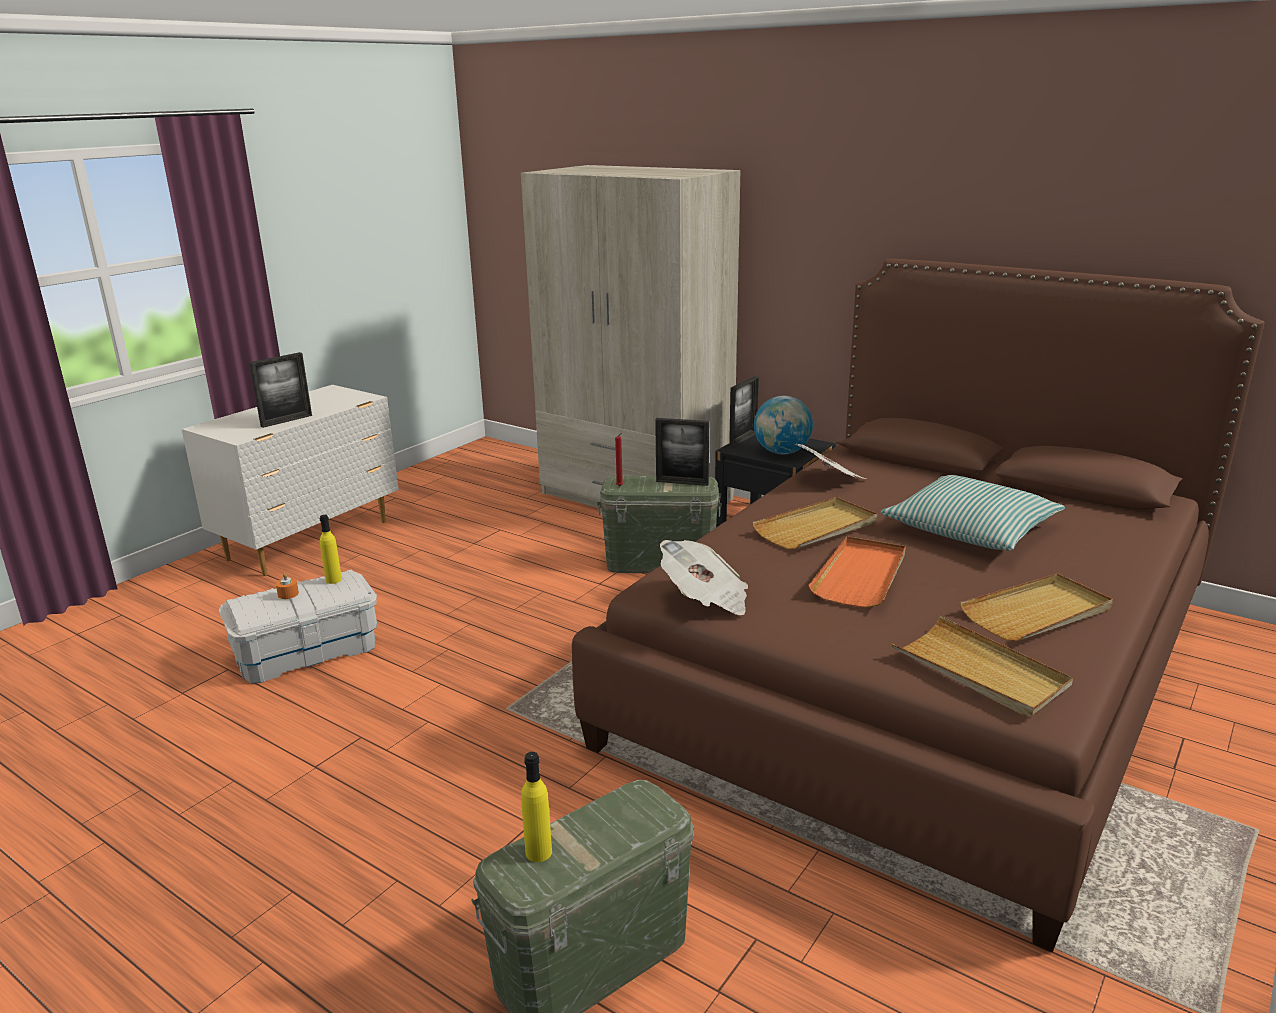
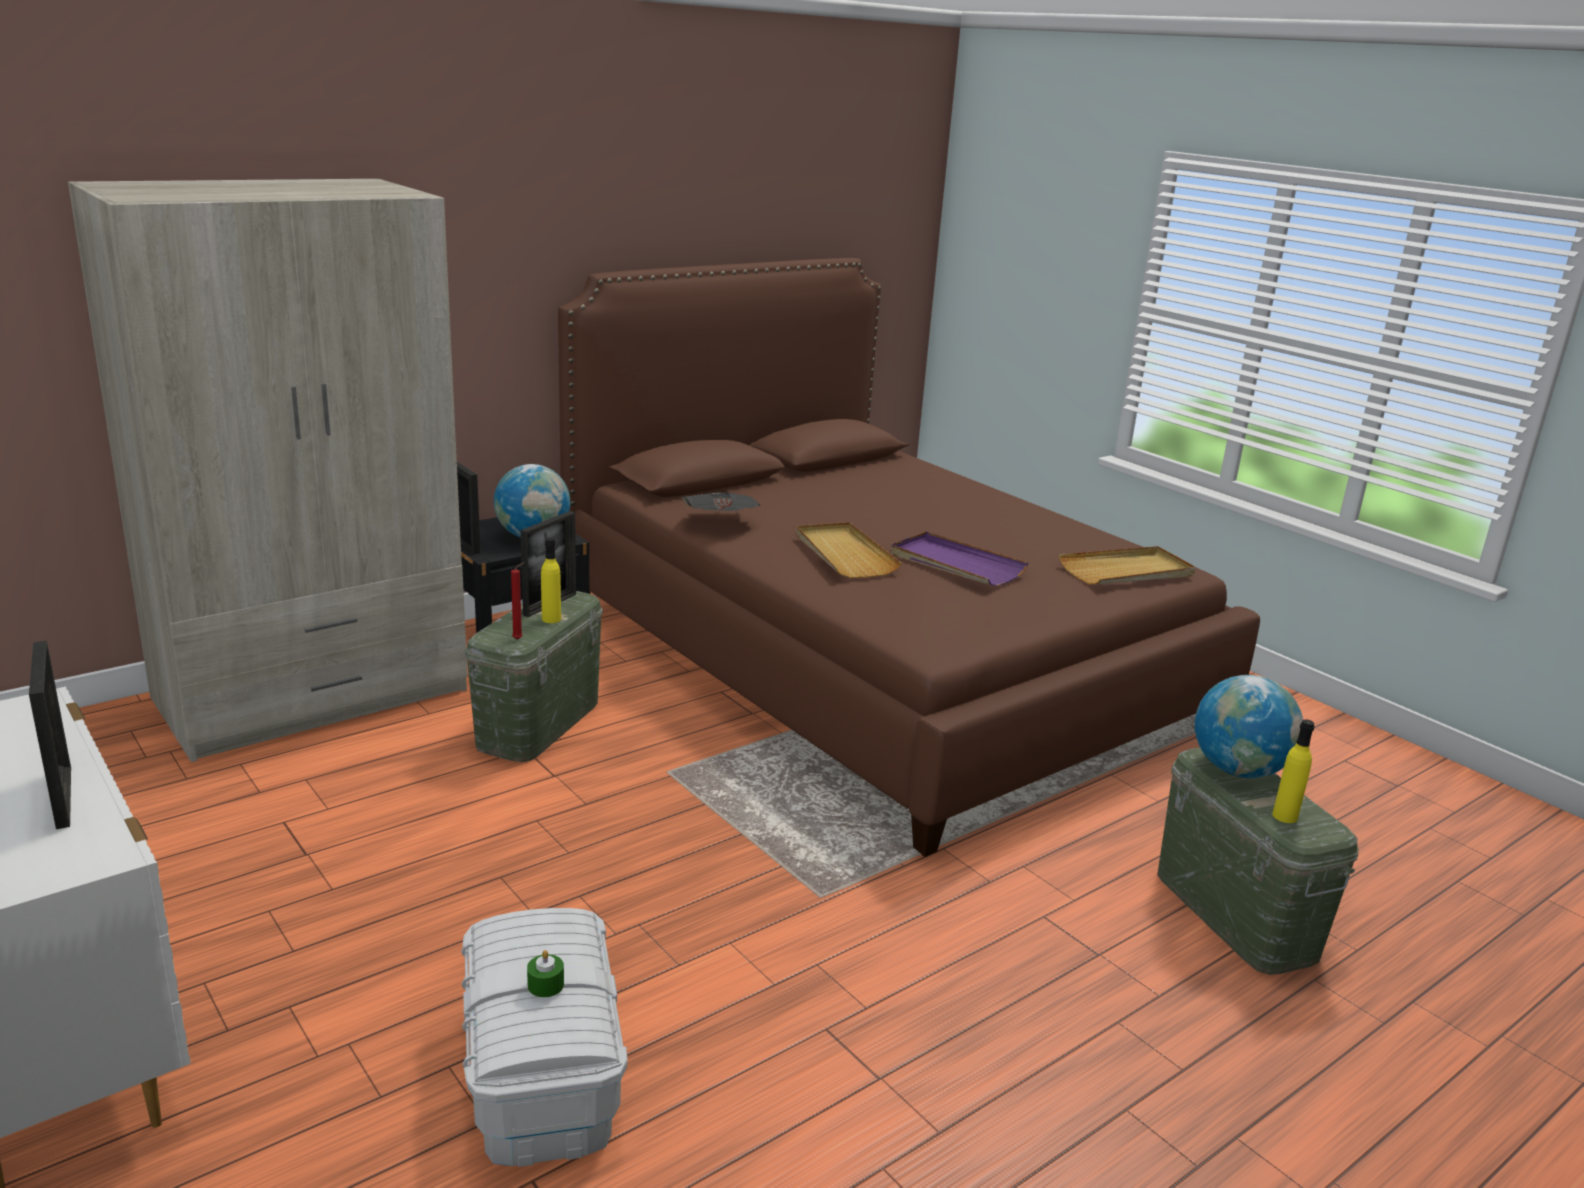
camera: 75 degrees left, 0 degrees up
(288, 594) = (545, 985): orange candle -> green candle
(333, 580) = (525, 934): yellow bottle -> yellow bottle (551, 619)
(624, 819) = (1238, 770): none -> globe
(705, 599) = (970, 630): newspaper -> none
(860, 575) = (956, 564): orange tray -> purple tray
(970, 529) = (881, 509): pillow -> none
(1037, 612) = (1043, 532): beige tray -> none

